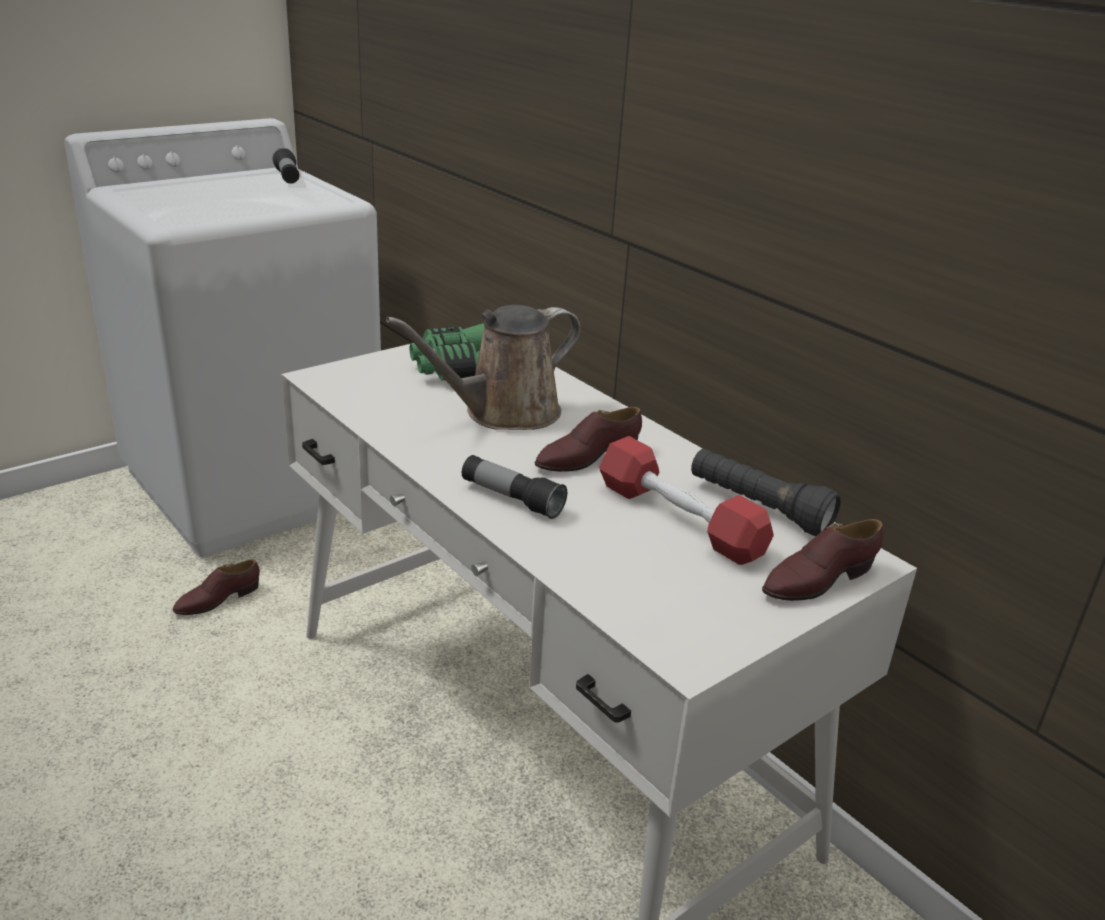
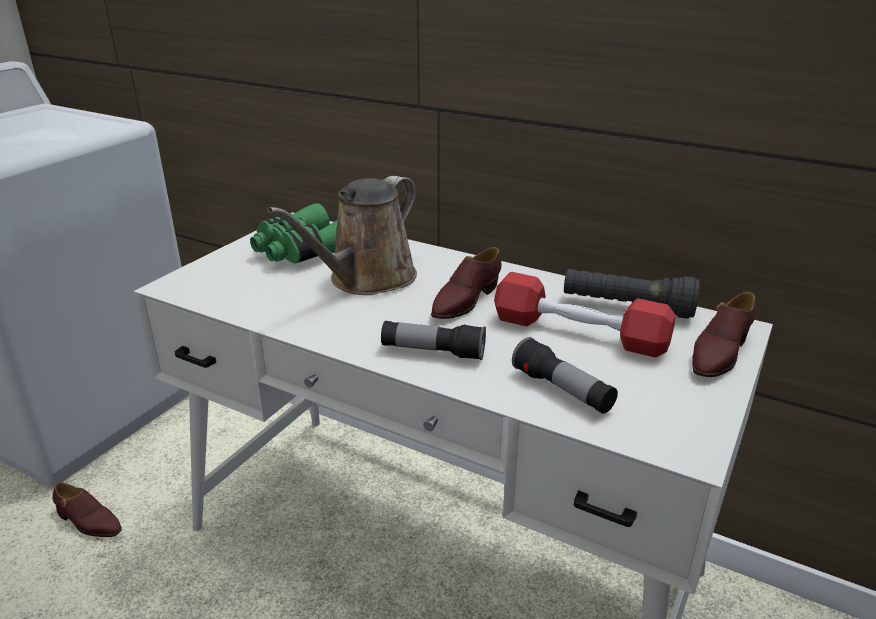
camera: 20 degrees left, 0 degrees up
(217, 599) = (89, 522): brown shoe -> brown shoe turned 90 degrees counterclockwise
(287, 178) = (50, 113): flashlight -> flashlight (562, 390)

